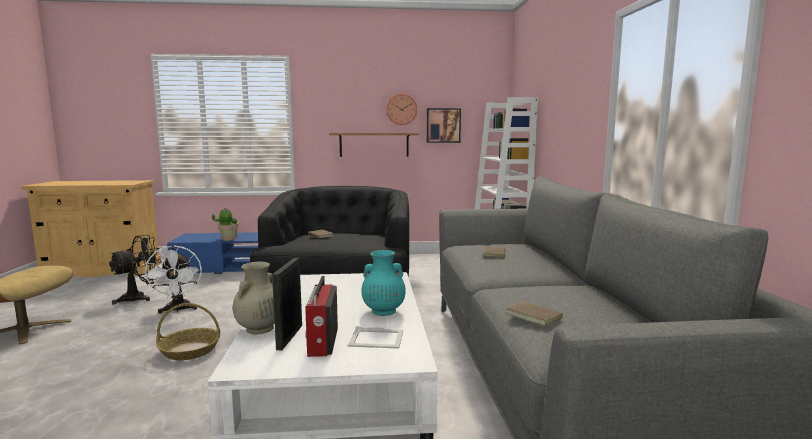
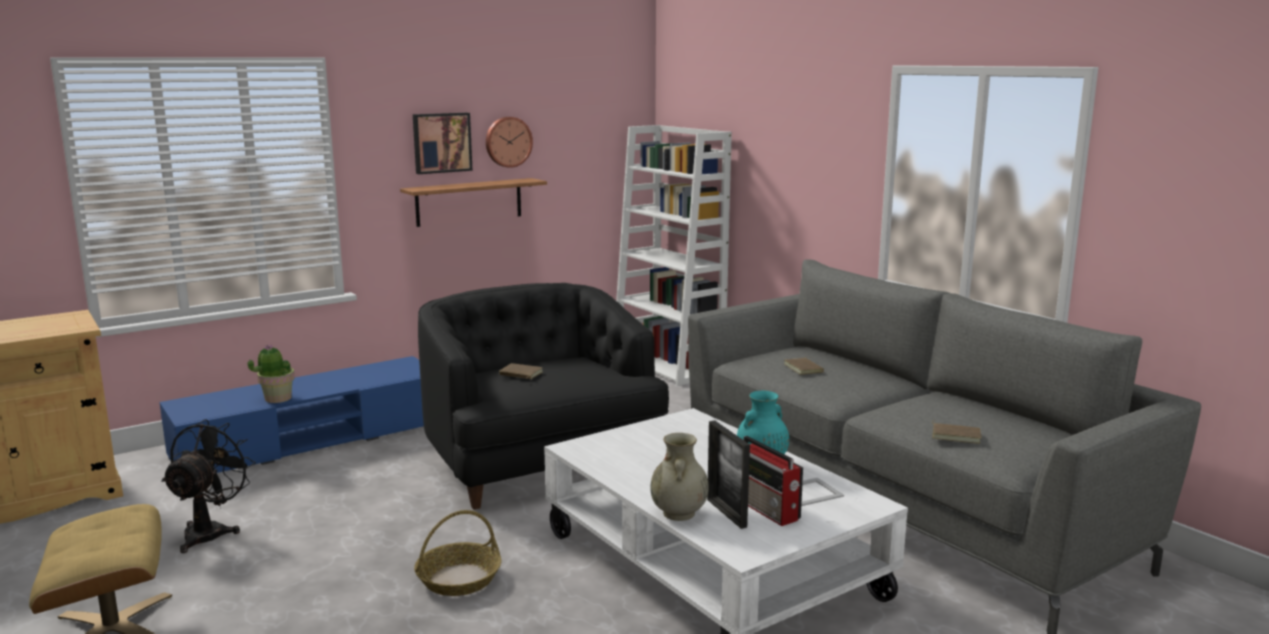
camera: 30 degrees left, 5 degrees up
(178, 310) = (323, 533): white fan -> none
(443, 125) = (567, 163): picture -> picture (441, 142)

